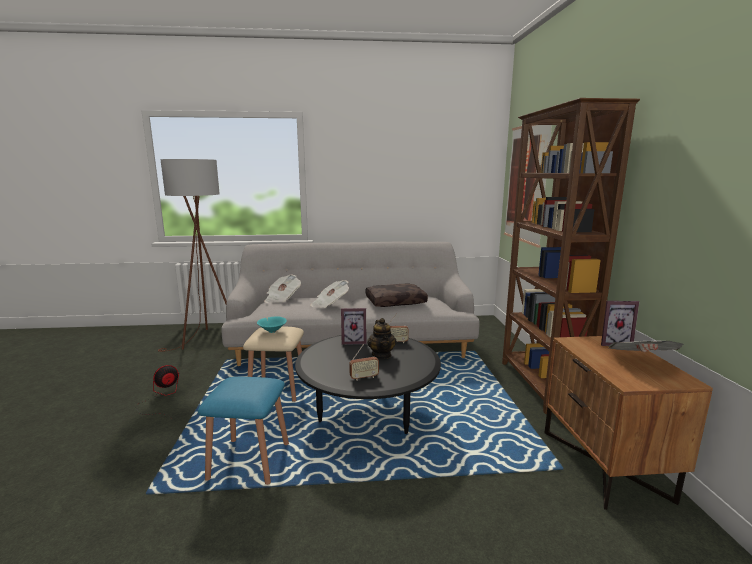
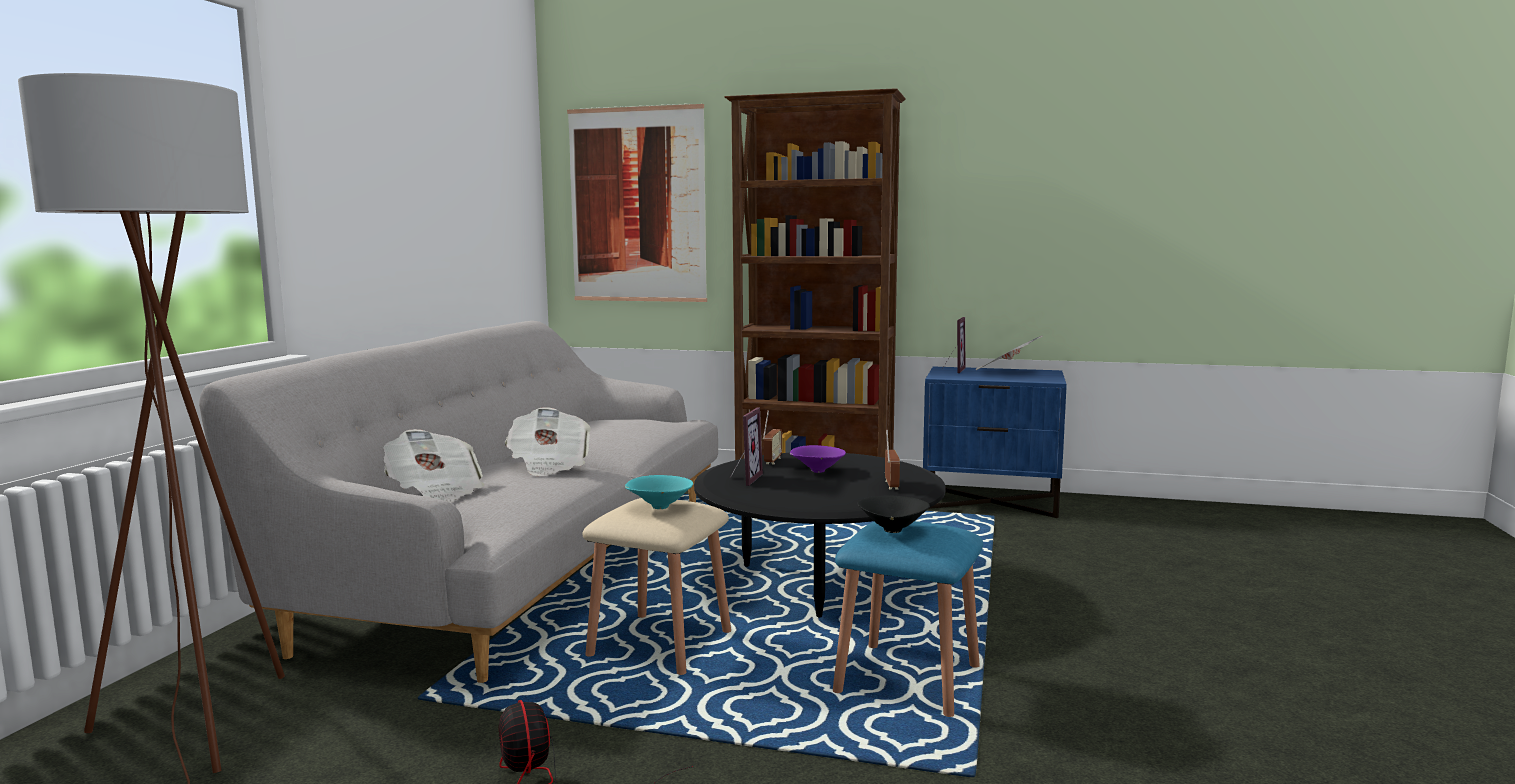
camera: 70 degrees left, 5 degrees down
(240, 381) = (892, 531): none -> black bowl
(382, 355) = (816, 471): teapot -> purple bowl
(395, 301) = (604, 433): brown pillow -> none
(605, 464) = (991, 501): brown nightstand -> blue nightstand

